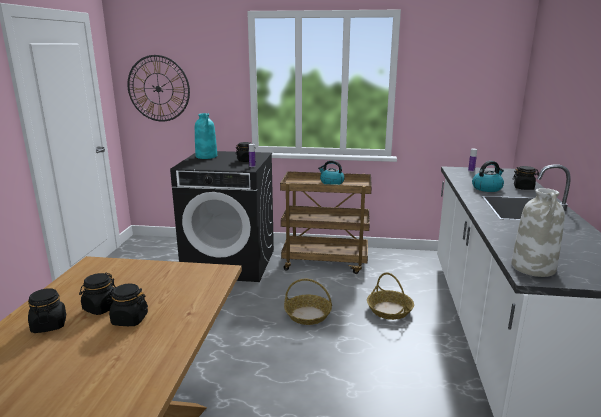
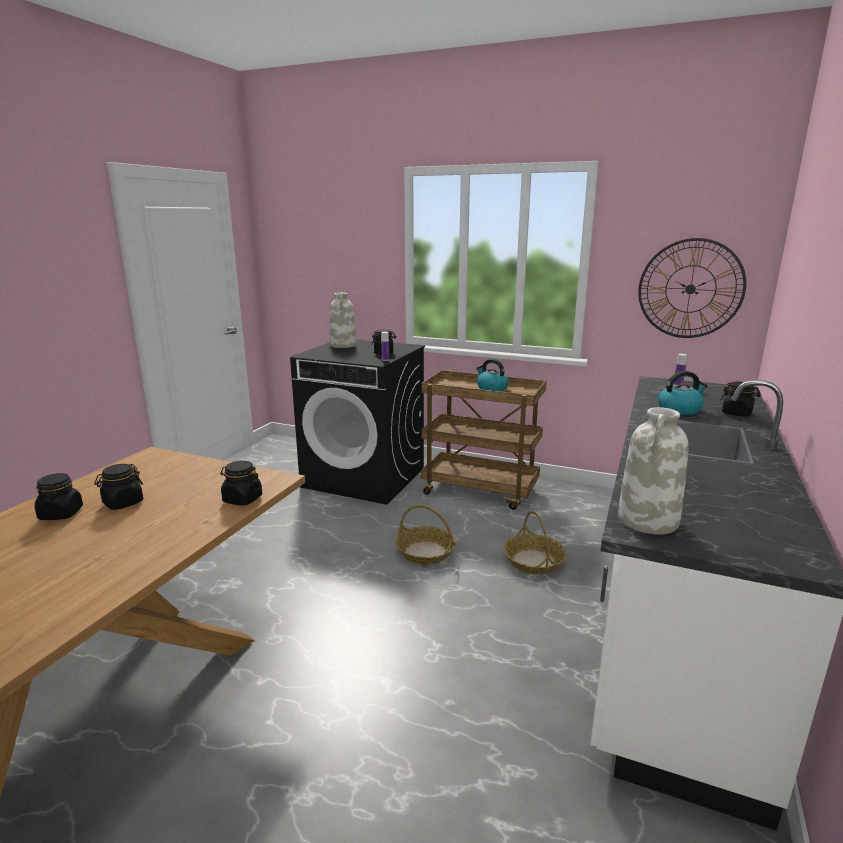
camera: 15 degrees right, 0 degrees up
(129, 319) = (140, 519): black jar -> black jar (242, 499)
(158, 88) = (303, 262): wall clock -> wall clock (690, 289)
(206, 156) = (343, 345): turquoise vase -> white vase

